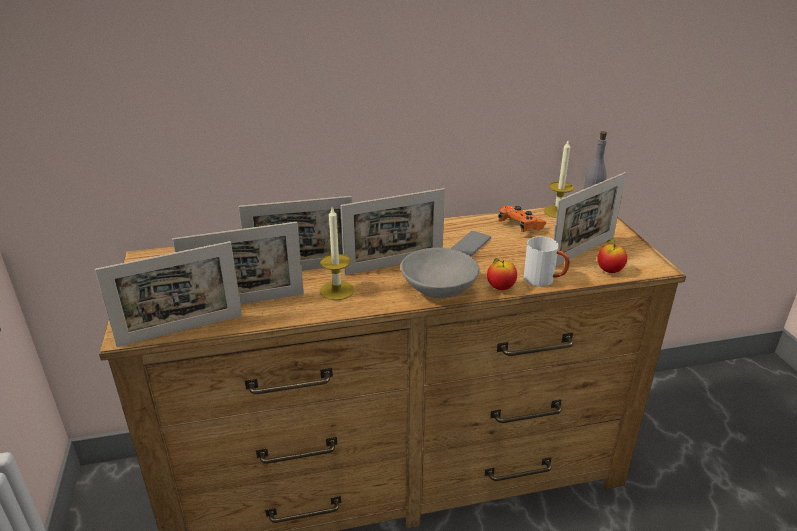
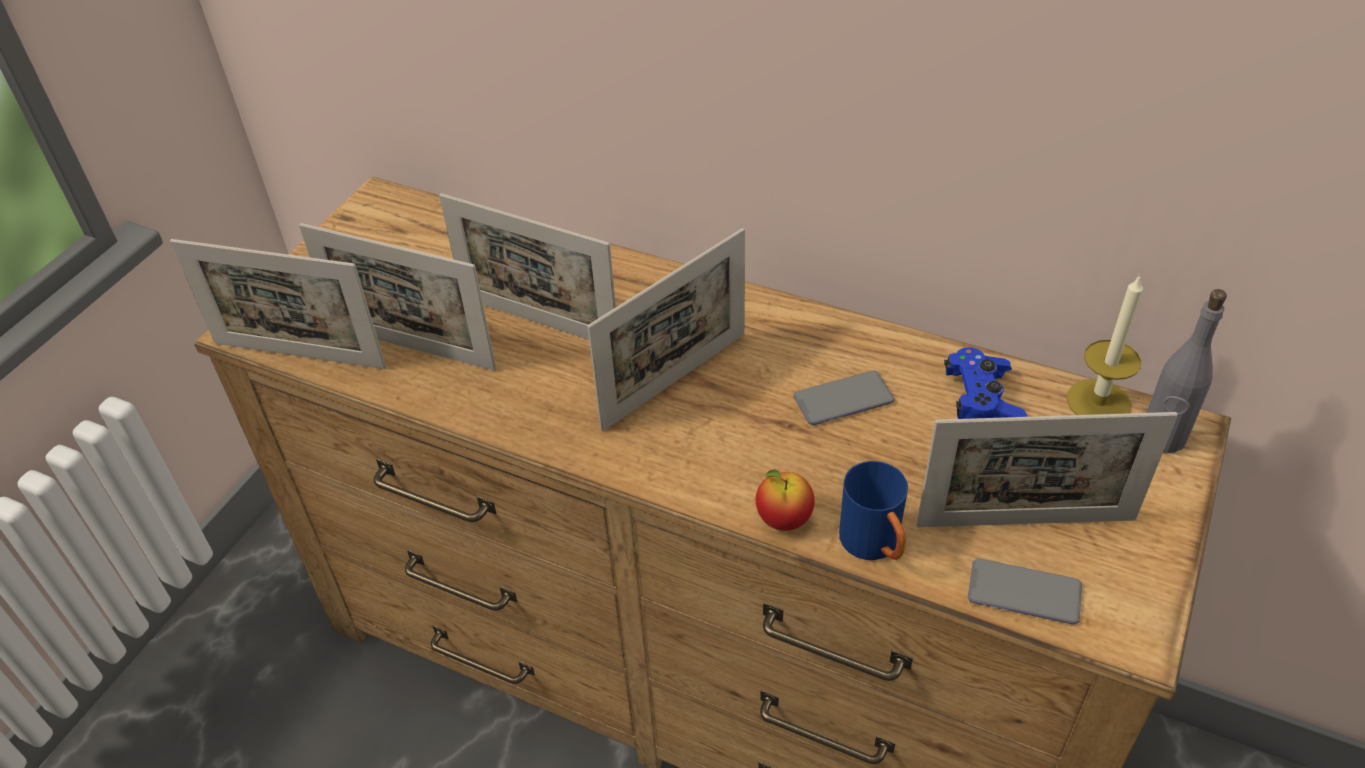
camera: 40 degrees right, 15 degrees up
(337, 290) = (543, 388): candle -> none
(394, 265) = (675, 380): picture frame -> picture frame turned 60 degrees counterclockwise
(438, 289) = (685, 467): grey bowl -> none
(520, 226) = (981, 401): orange game controller -> blue game controller
(544, 281) = (875, 546): white mug -> blue mug
(609, 271) = (1024, 593): apple -> phone

